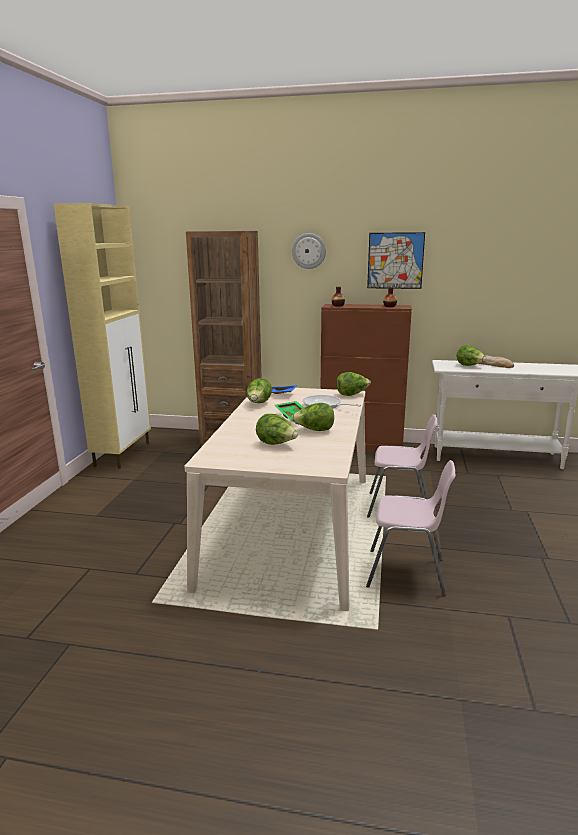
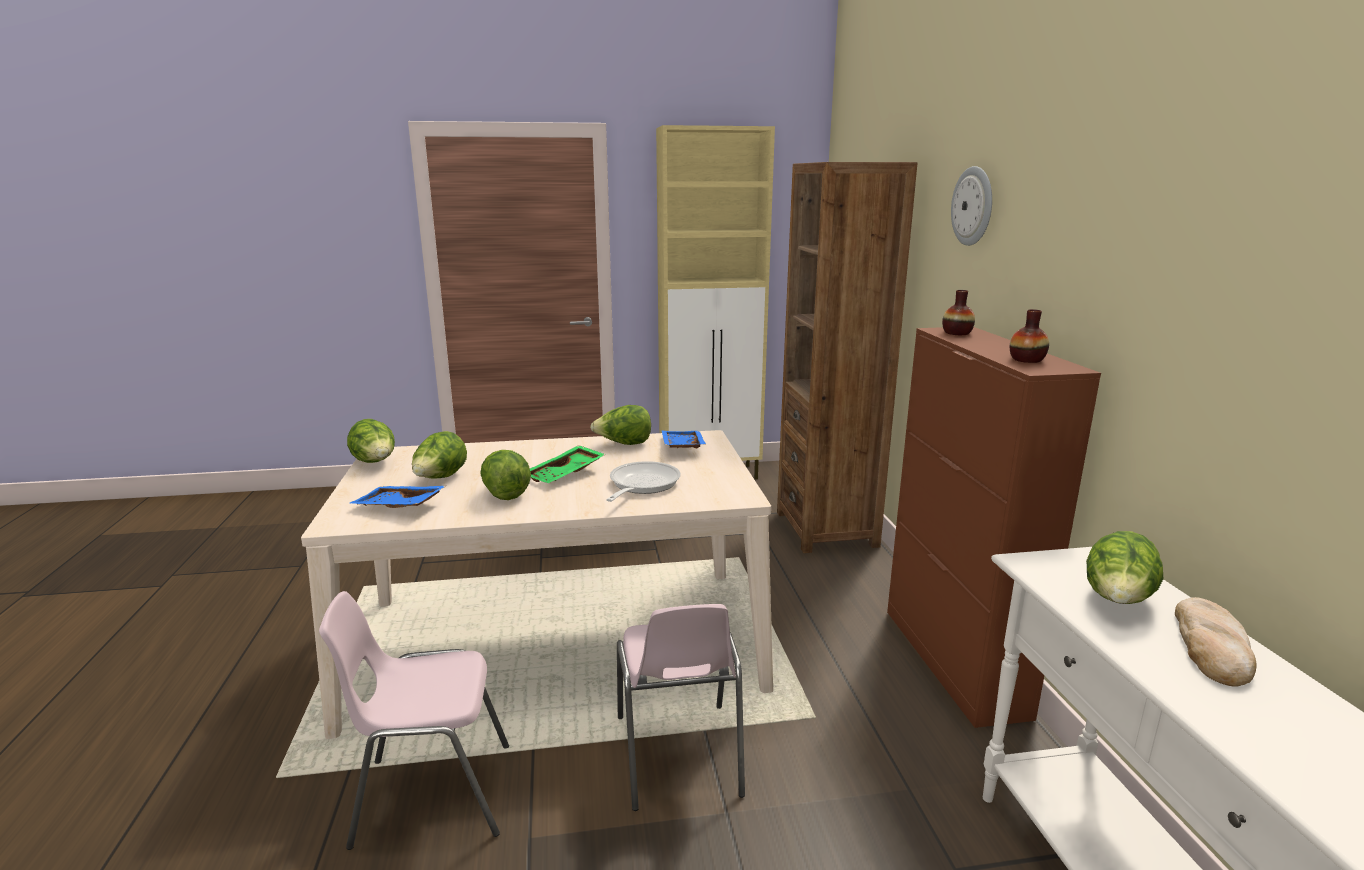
camera: 70 degrees right, 0 degrees up
(315, 454) = (398, 507): none -> blue tray
(352, 394) = (729, 498): lettuce -> lettuce (375, 463)
(395, 260) = (1096, 243): picture -> none
(406, 573) = (432, 794): pink chair -> pink chair turned 90 degrees clockwise

